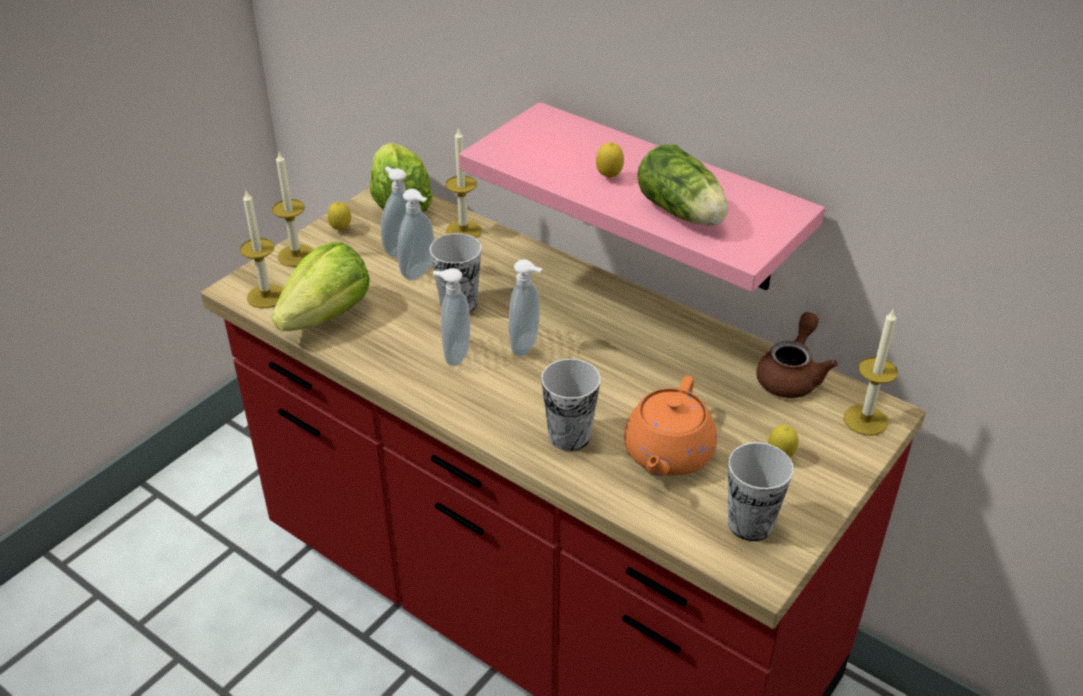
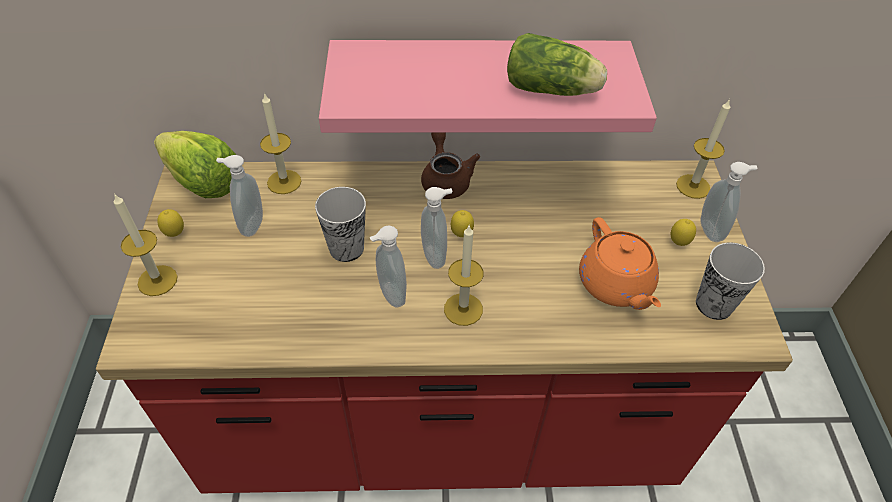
camera: 40 degrees left, 10 degrees up
(266, 296) = (169, 336): candle -> candle (463, 309)
(327, 315) = (246, 322): lettuce -> none
(420, 273) = (287, 238): soap dispenser -> soap dispenser (712, 230)
(569, 436) = (541, 312): cup -> none
(609, 177) = (465, 84): lemon -> lemon (461, 235)
(791, 376) = (622, 178): brown teapot -> brown teapot (445, 178)

